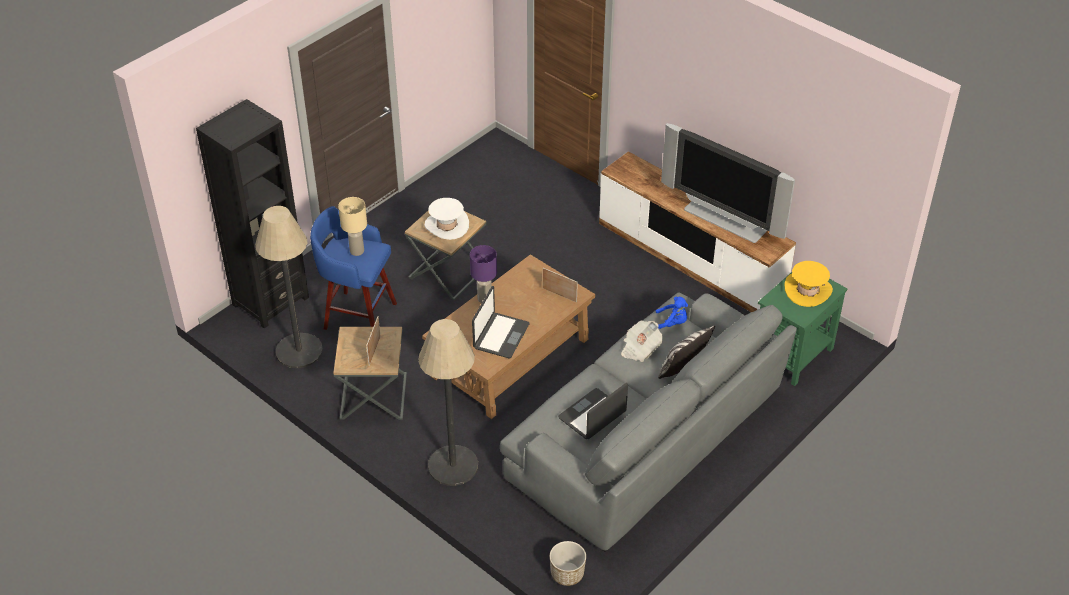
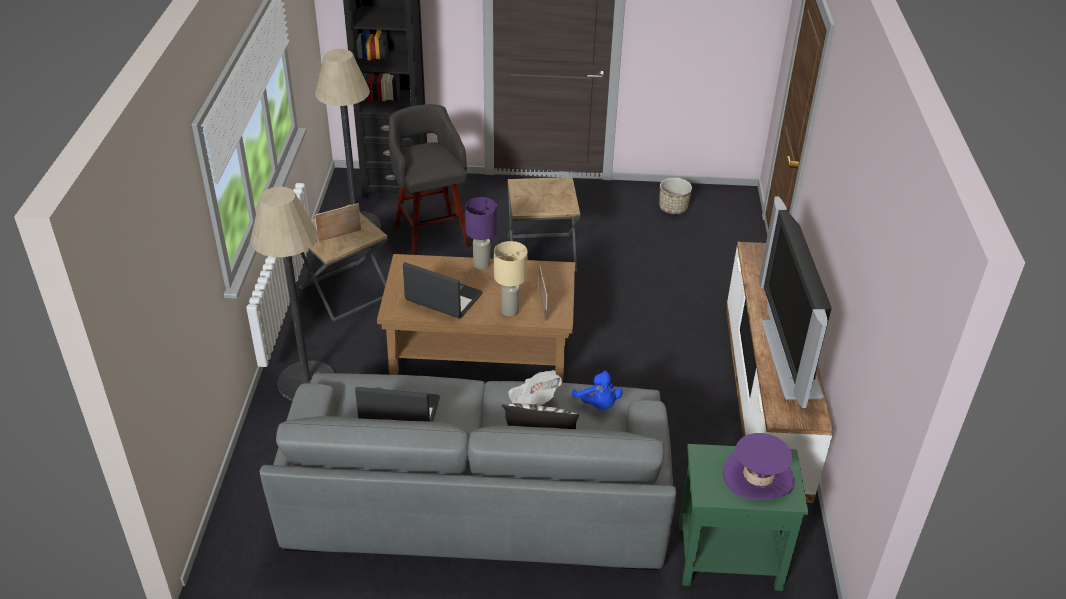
camera: 50 degrees right, 5 degrees down
(356, 251) = (432, 158): beige table lamp -> beige table lamp (510, 311)
(358, 315) = (431, 234): blue stool -> grey stool
(447, 225) = (544, 196): white hat -> none
(500, 336) = (443, 298): laptop -> laptop turned 135 degrees counterclockwise
(567, 573) = (231, 536): planter -> planter (673, 208)
(807, 290) = (758, 477): yellow hat -> purple hat

